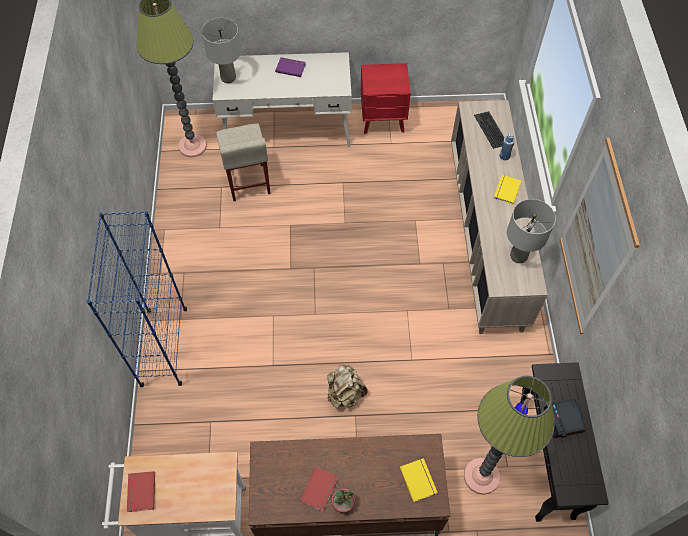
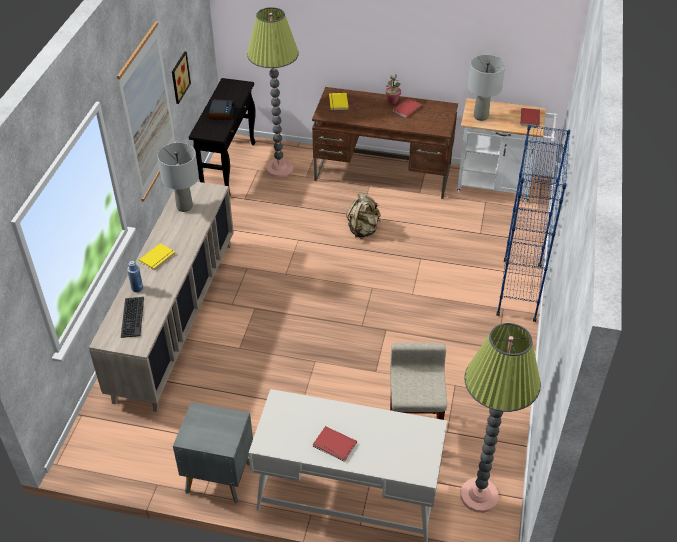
camera: 165 degrees left, 15 degrees down
(228, 78) = (422, 448): grey table lamp -> grey table lamp (481, 116)
(290, 67) = (334, 445): purple book -> red book
(383, 120) = (218, 476): red nightstand -> grey nightstand
(613, 342) = (178, 77): none -> picture

